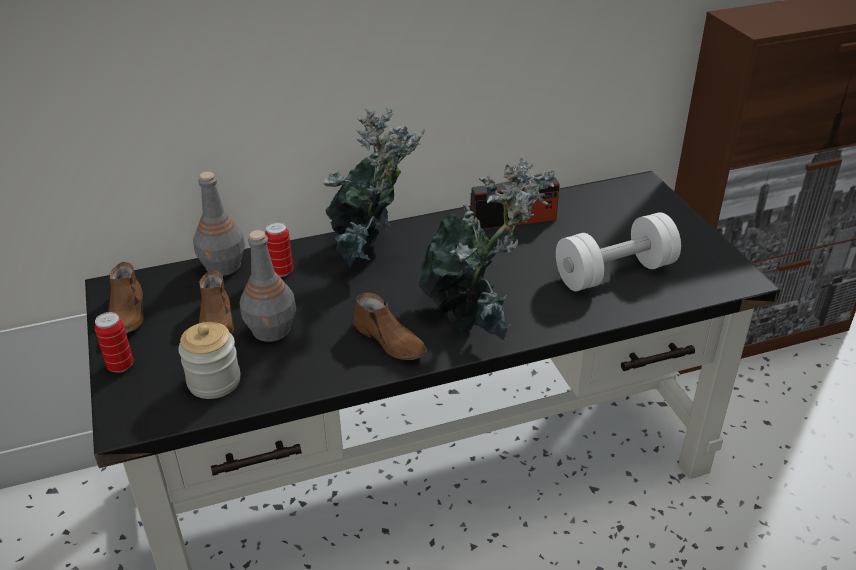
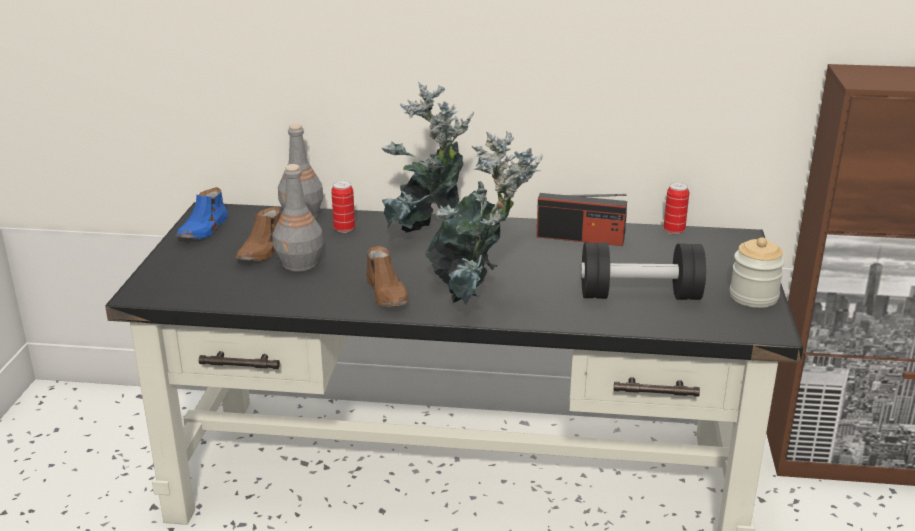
camera: 25 degrees right, 10 degrees down
(120, 365) = (170, 259): can -> can (674, 231)
(127, 313) = (204, 229): brown shoe -> blue shoe
(214, 381) = (226, 285): jar -> jar (753, 297)
(614, 273) = (639, 295): white dumbbell -> black dumbbell

